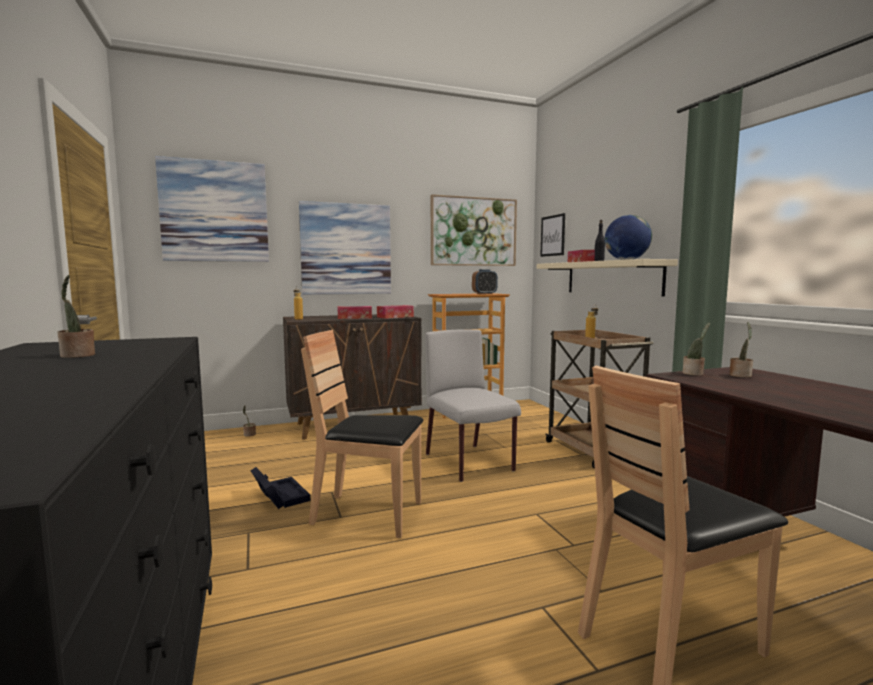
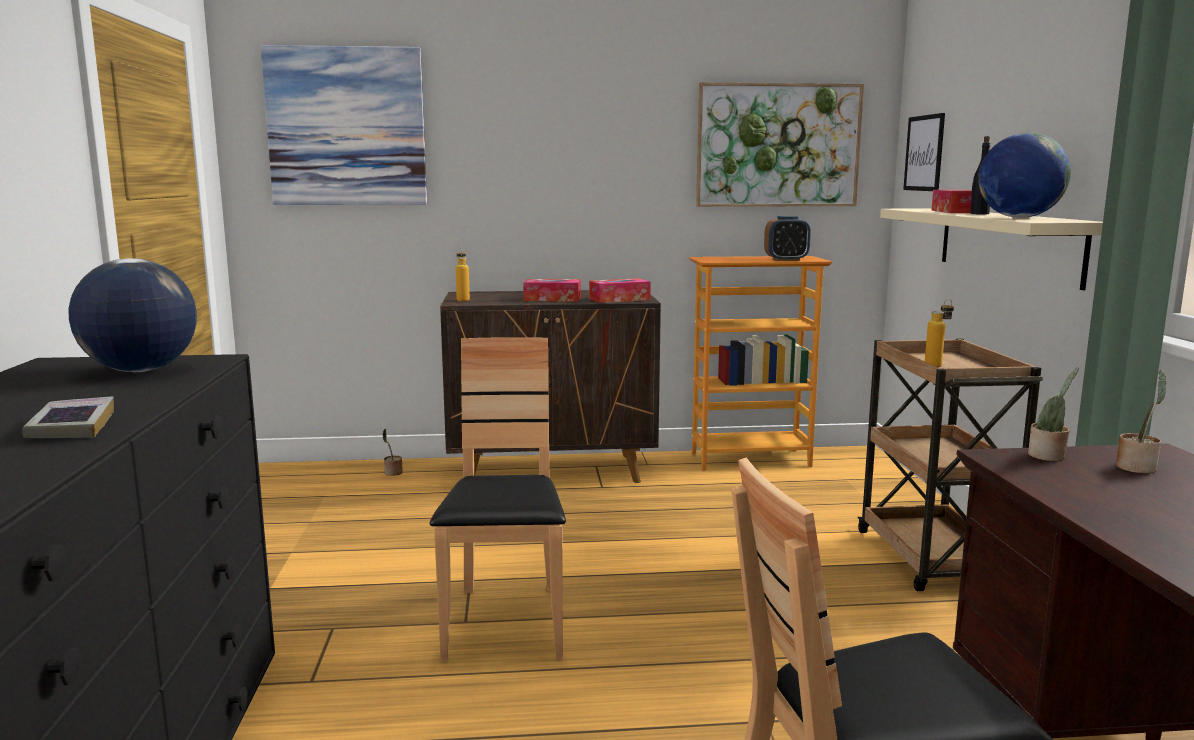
camera: 15 degrees right, 5 degrees up
(77, 356) = (68, 392): potted plant -> none
(108, 370) = (72, 427): none -> book
(124, 345) = (140, 370): none -> globe
(279, 495) = (395, 577): black storage box -> none
(346, 249) = (550, 182): picture -> none
(368, 514) = (506, 623): brown chair -> brown chair turned 60 degrees clockwise
(469, 463) = (704, 556): grey chair -> none

